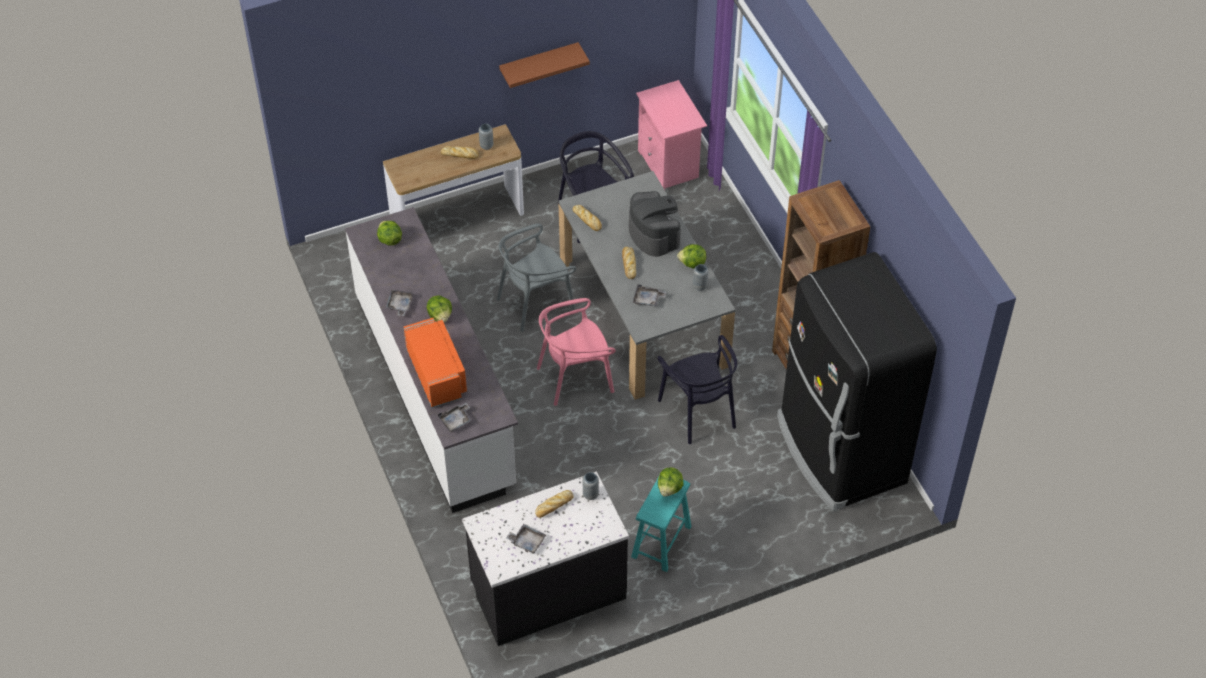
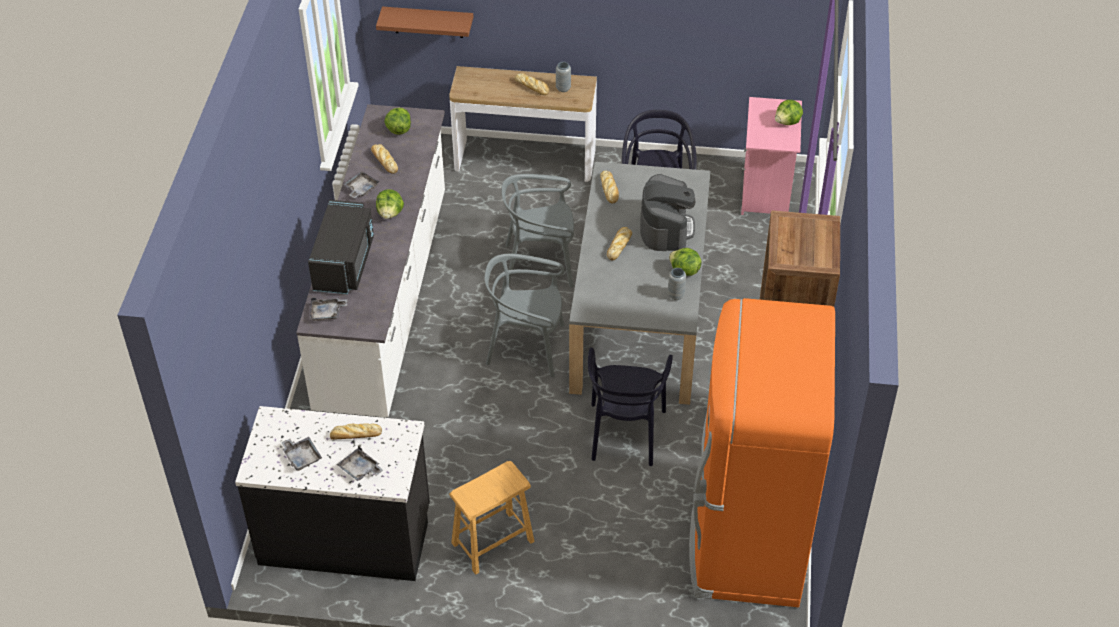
camera: 30 degrees right, 5 degrees down
(399, 272) = (384, 161): none -> bread
(438, 374) = (345, 263): orange microwave -> black microwave
(539, 64) = (643, 20): brown shelf -> brown shelf (428, 22)
(575, 377) = (526, 347): pink chair -> grey chair
(590, 494) = (399, 441): grey vase -> none
(648, 299) = (612, 286): grey tray -> grey tray (360, 469)
(661, 541) = (493, 542): turquoise stool -> brown stool
(670, 488) = (505, 480): lettuce -> lettuce (787, 122)
(839, 451) = (746, 539): black fridge -> orange fridge

